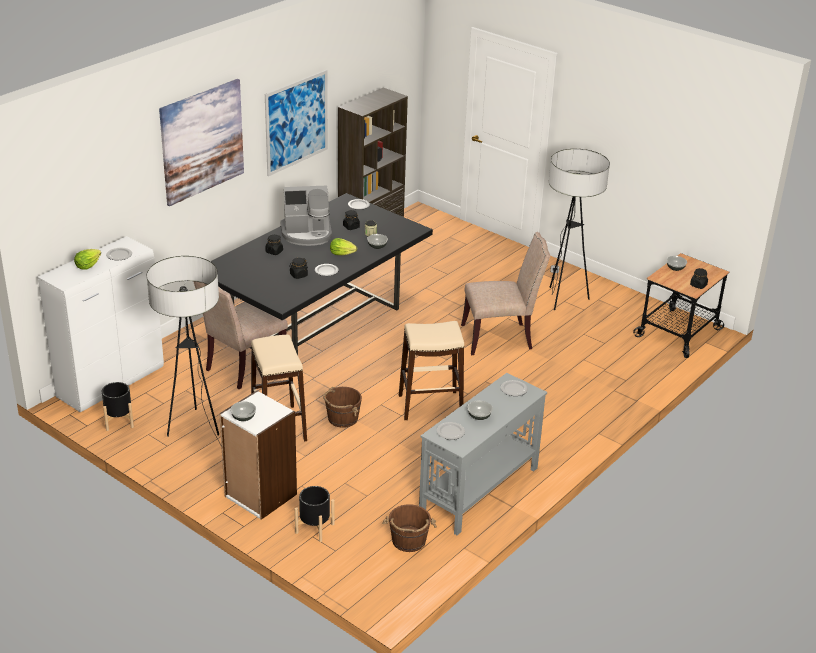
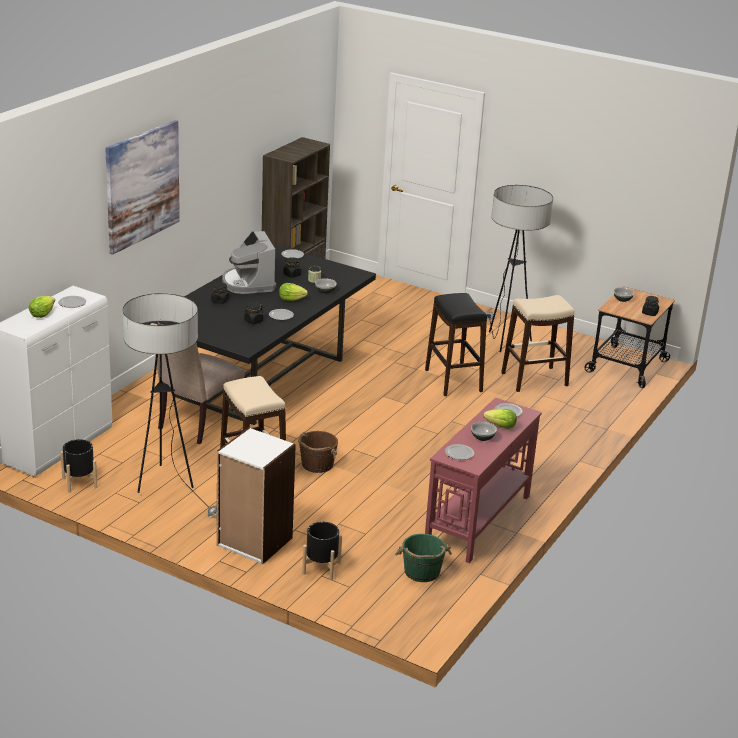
camera: 10 degrees left, 5 degrees down
(243, 417) = (244, 452): bowl -> none
(296, 122) = (226, 170): picture -> none
(307, 234) = (248, 283): coffee machine -> coffee machine turned 90 degrees clockwise
(408, 541) = (422, 572): brown bucket -> green bucket
(430, 406) = (403, 447): beige stool -> beige stool (534, 379)
(478, 490) = (477, 520): grey console table -> red console table
(500, 338) = (453, 381): beige chair -> black stool
(501, 405) = (501, 426): none -> lettuce

